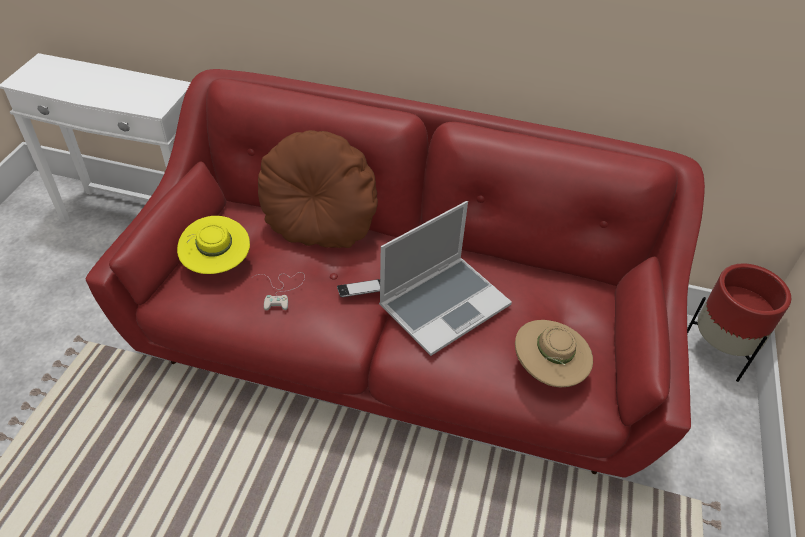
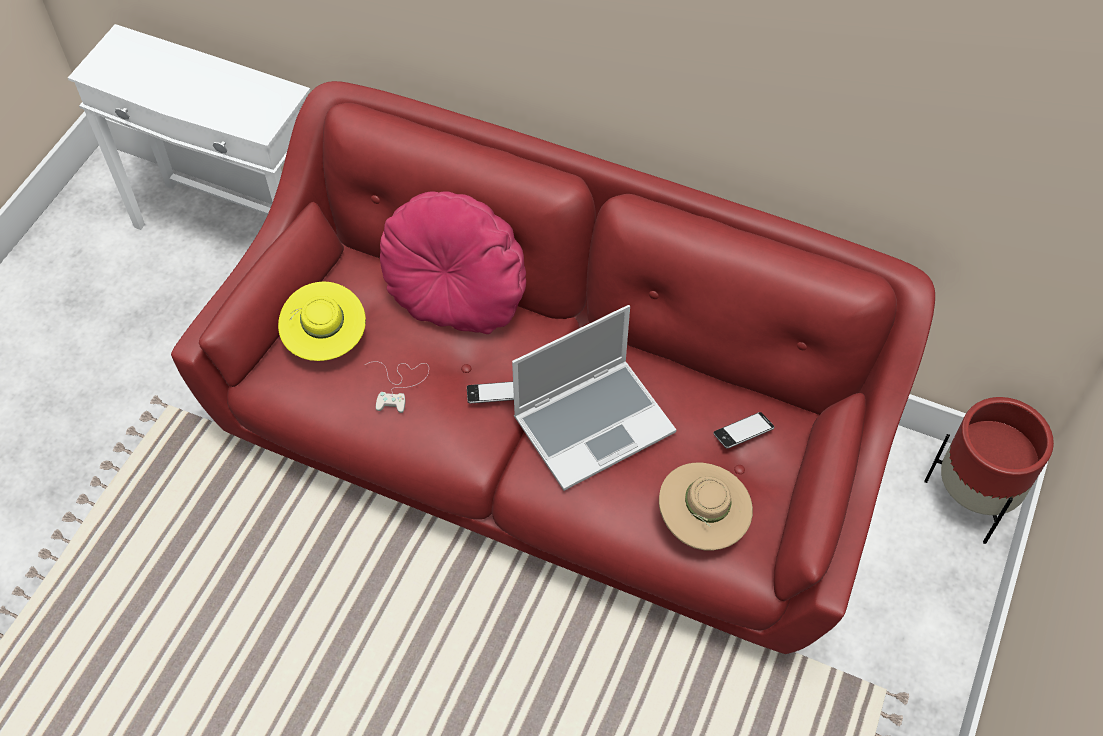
camera: 10 degrees right, 10 degrees up
(320, 232) = (456, 305): brown pillow -> pink pillow
(562, 301) = (743, 433): none -> phone

